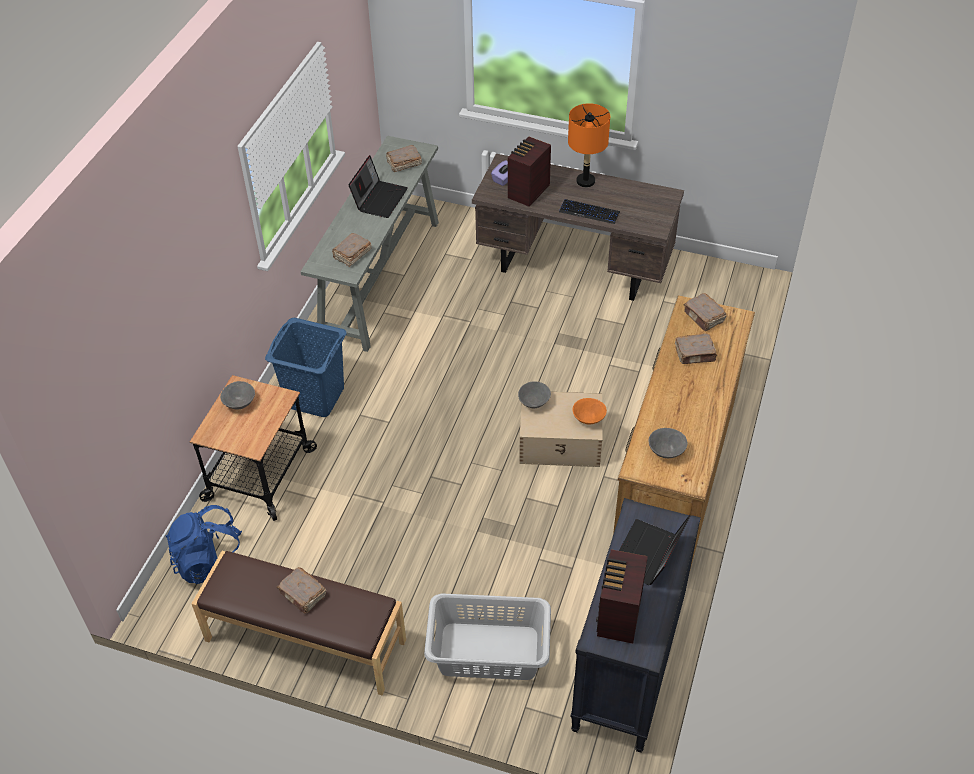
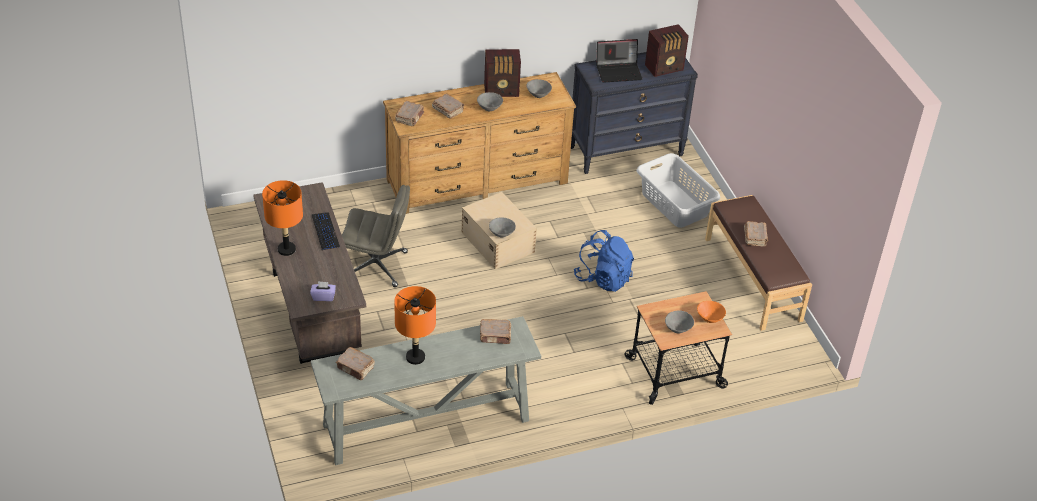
camera: 130 degrees left, 5 degrees down
(211, 562) = (757, 353): blue backpack -> blue backpack (603, 278)
(315, 396) = (583, 386): blue laundry basket -> none
(379, 199) = (415, 357): laptop -> orange table lamp
(527, 192) = (329, 276): radio -> radio (502, 91)
(589, 419) = (490, 204): orange bowl -> orange bowl (709, 318)
(600, 334) = (377, 266): none -> grey office chair
(672, 392) = (490, 108): none -> grey bowl

